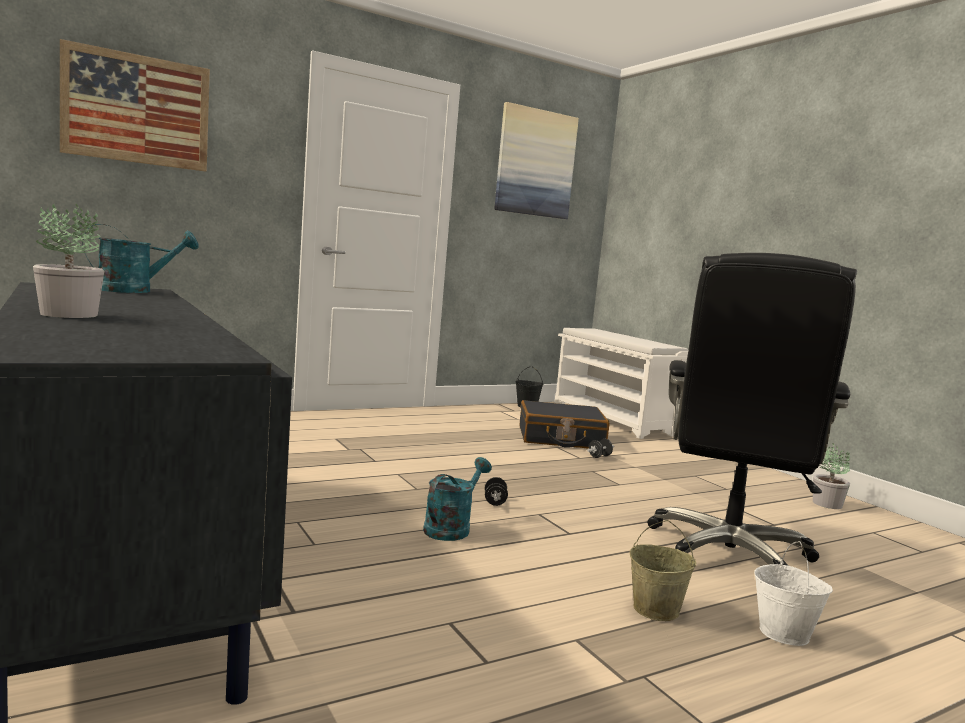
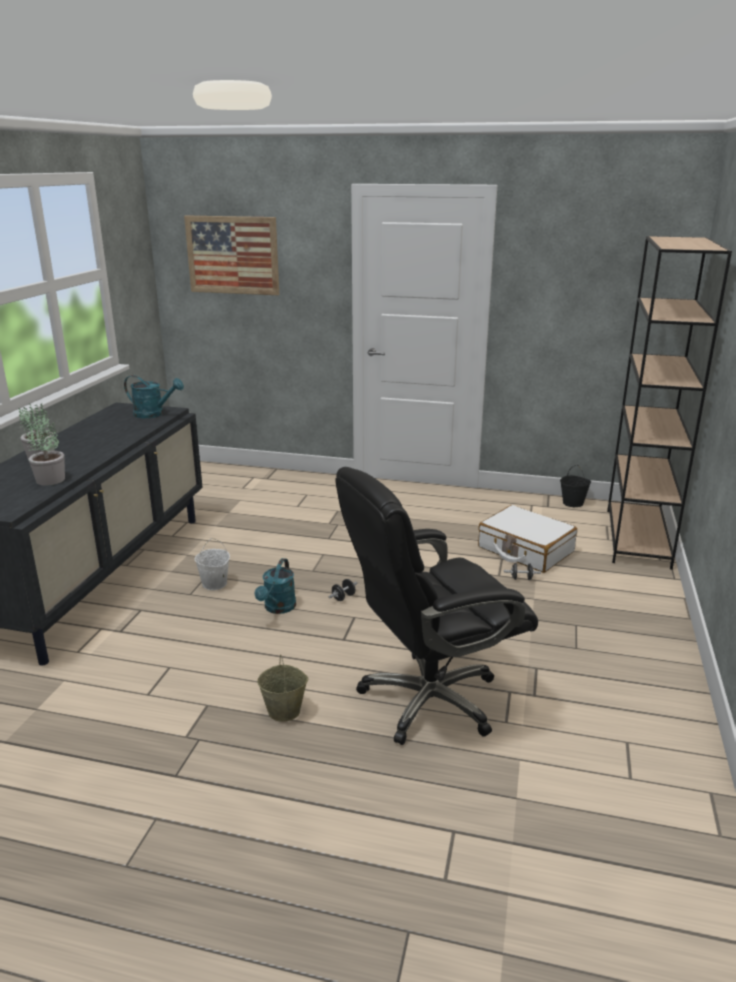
camera: 45 degrees right, 15 degrees up
(451, 528) = (278, 608): turquoise watering can -> turquoise watering can turned 120 degrees clockwise
(535, 163) = (592, 252): picture -> none
(560, 439) = (525, 550): black suitcase -> white suitcase
(612, 420) = (638, 538): white shoe rack -> beige bookcase
(785, 633) = (328, 764): white bucket -> white bucket (215, 584)
(826, 504) = (654, 699): potted plant -> potted plant (51, 479)

